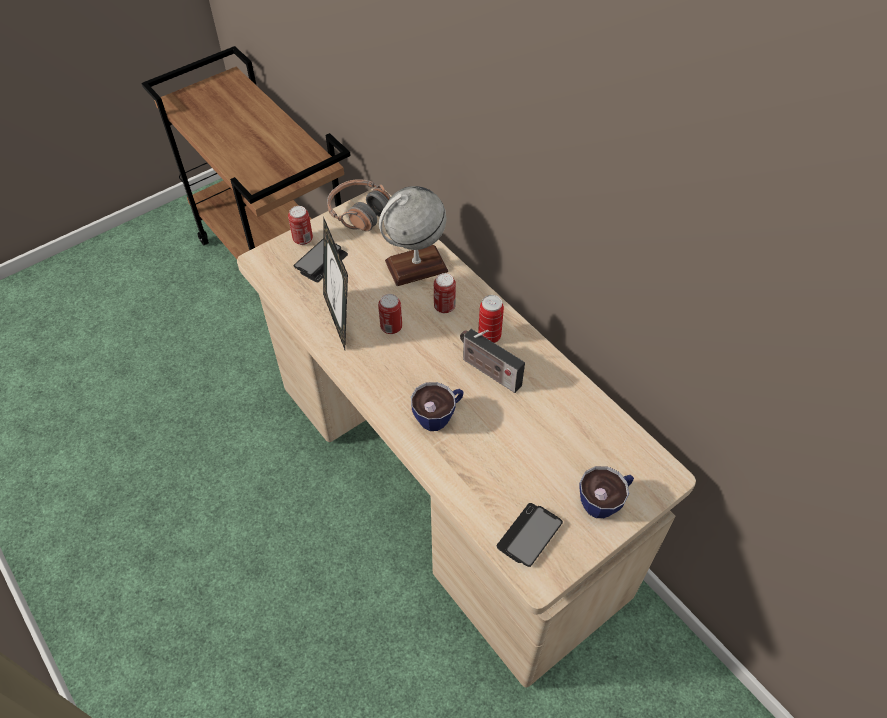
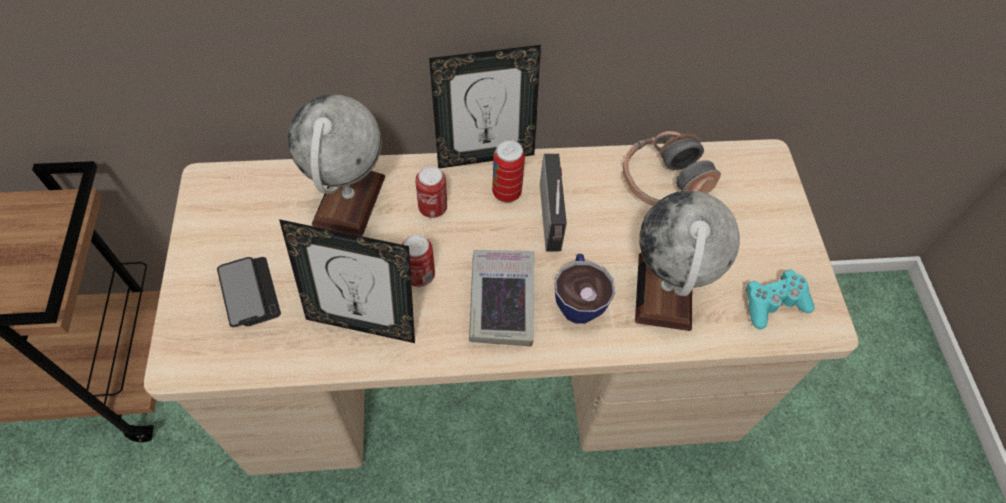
camera: 60 degrees left, 5 degrees up
(303, 239) = (192, 293): can -> none
(360, 213) = (210, 208): headphones -> headphones (664, 182)
(406, 376) = (501, 300): none -> book
(484, 462) = (664, 291): none -> globe
(488, 371) = (551, 220): radio -> radio turned 75 degrees counterclockwise
(509, 310) = (485, 155): none -> picture frame
(529, 535) = (773, 304): phone -> turquoise game controller
(604, 501) = (768, 219): cup -> none

